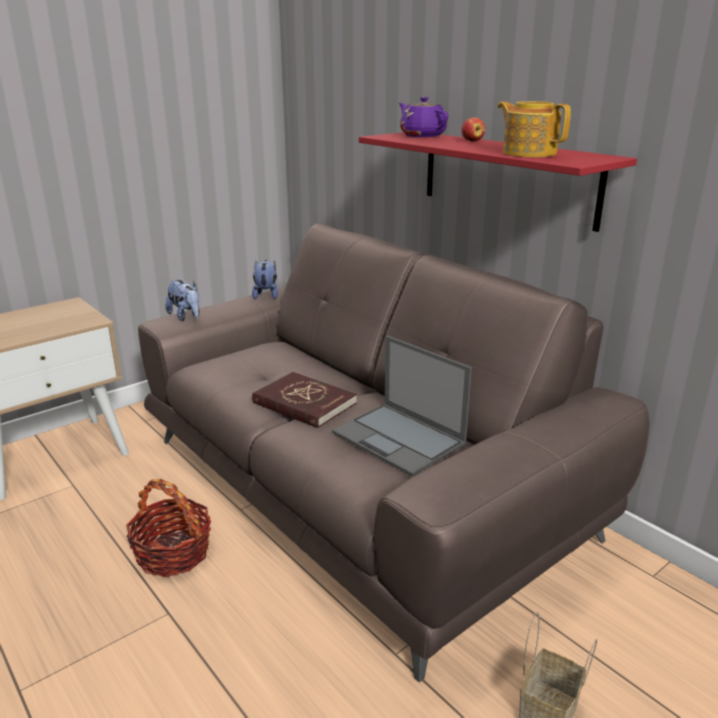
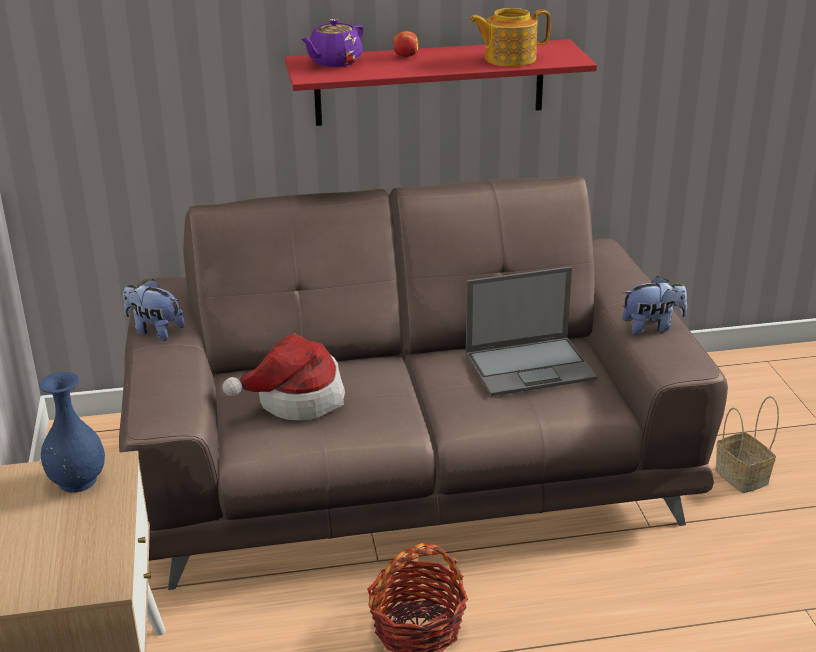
camera: 60 degrees left, 5 degrees up
(72, 317) = (77, 481): none -> blue vase
(186, 316) = (160, 400): plush toy -> plush toy (652, 327)
(261, 366) = (295, 399): none -> hat
(304, 403) = (415, 396): red book -> none
(421, 135) = (334, 62): purple teapot -> purple teapot turned 45 degrees counterclockwise

